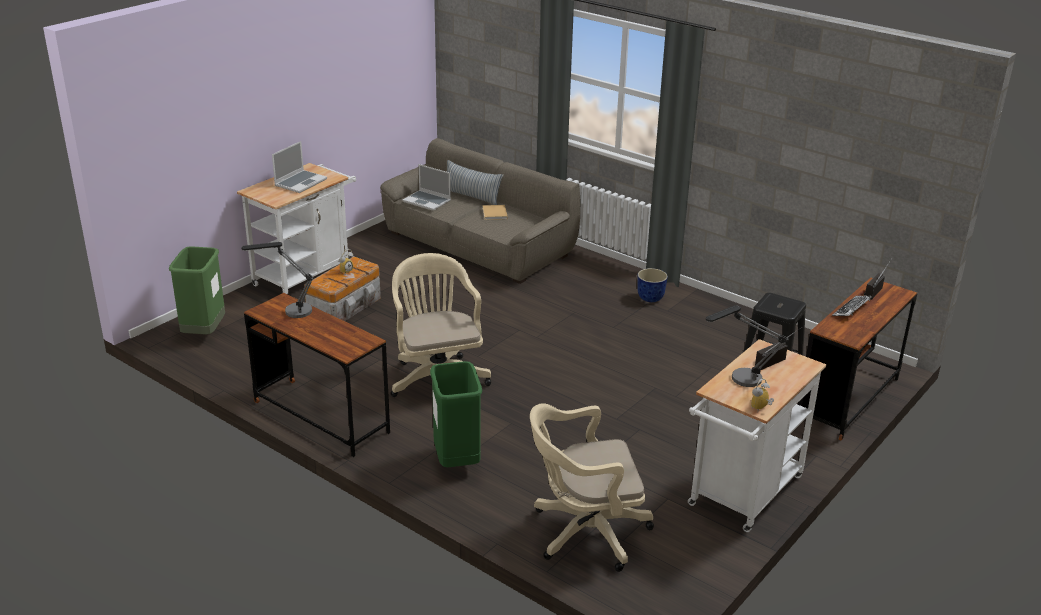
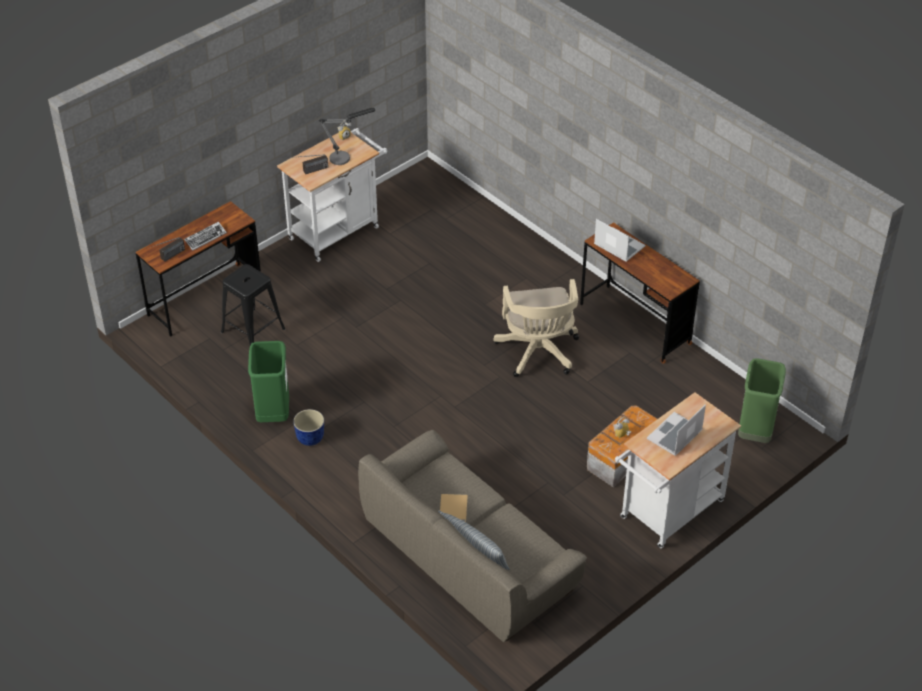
camera: 170 degrees left, 15 degrees up
(290, 311) = (662, 276): table lamp -> none
(427, 201) = (529, 543): laptop -> laptop (618, 246)
(456, 461) = (531, 275): green trash can -> green trash can (273, 414)
(584, 533) = (455, 216): beige office chair -> none

